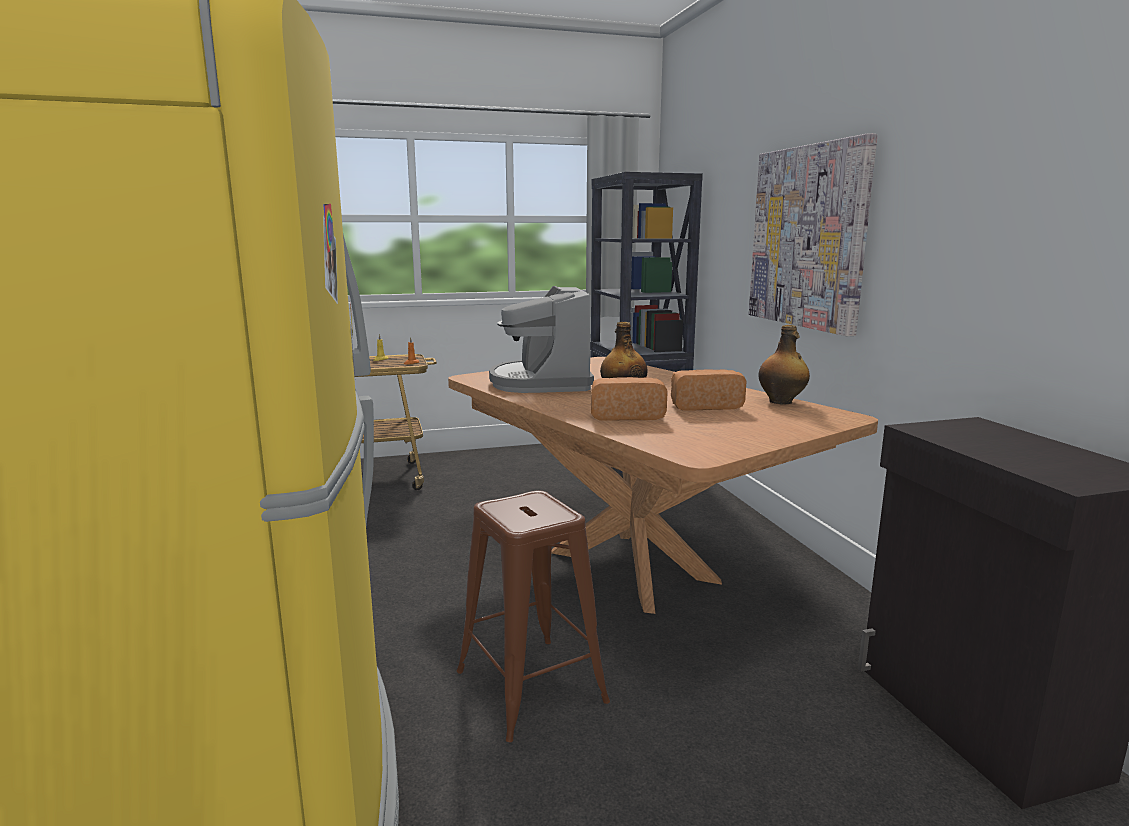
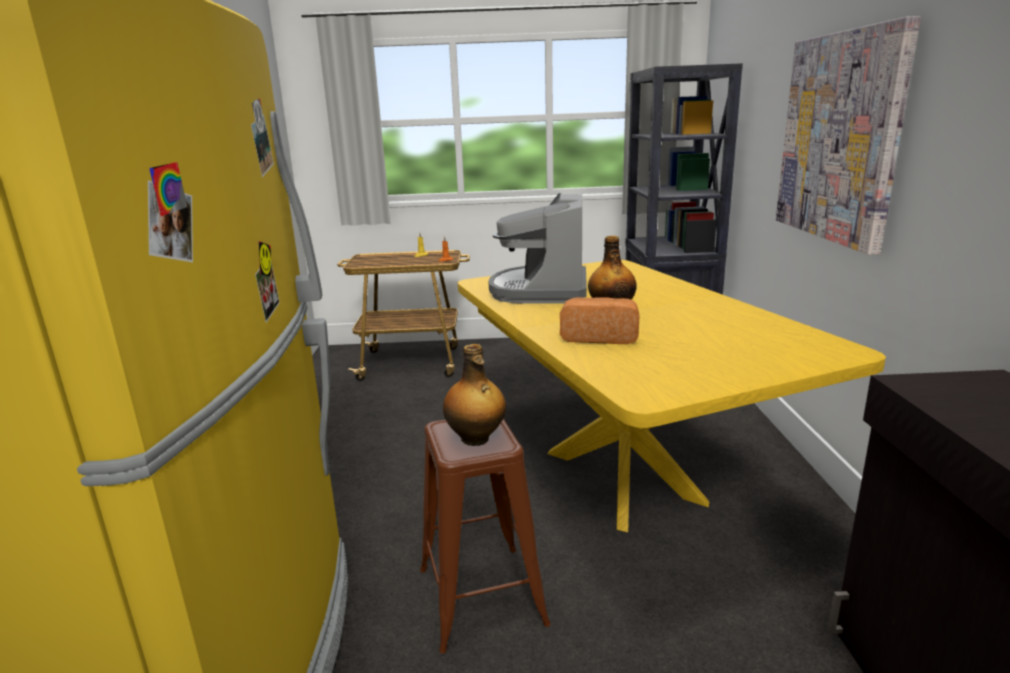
camera: 15 degrees right, 5 degrees up
(632, 566) = (622, 477): brown dining table -> yellow dining table
(704, 406) = (690, 328): bread -> none
(781, 402) = (781, 326): bottle -> bottle (476, 439)

